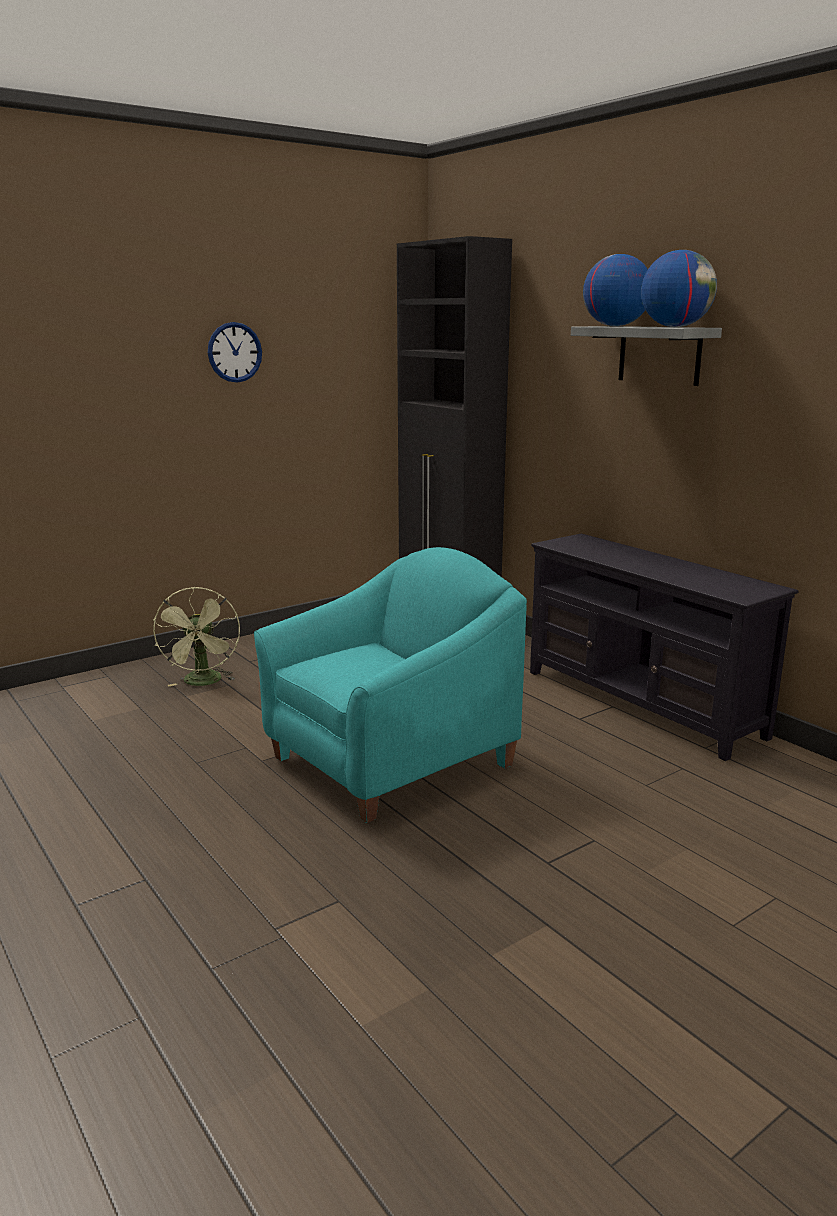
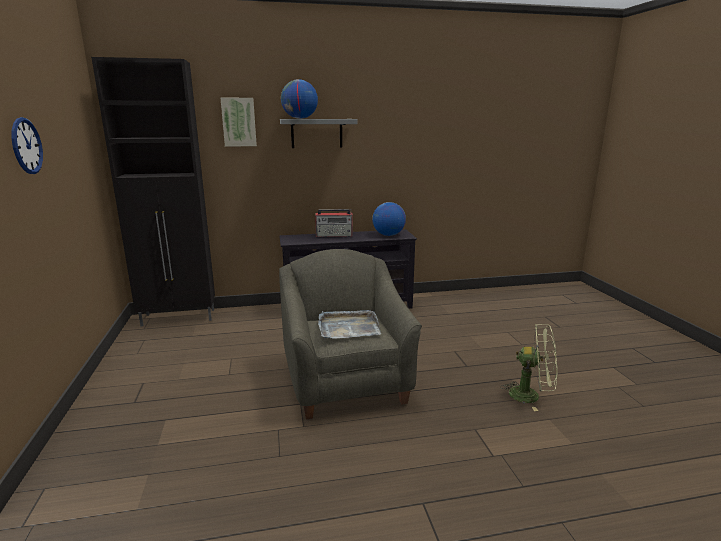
camera: 65 degrees left, 0 degrees up
(203, 683) = (144, 431): green fan -> green fan (531, 395)
(356, 662) = (348, 327): none -> grey tray
(390, 761) = (346, 381): turquoise armchair -> grey armchair
(557, 330) = (239, 122): none -> picture
(642, 556) = (335, 235): none -> radio
(675, 327) = (339, 118): globe -> globe (388, 235)

